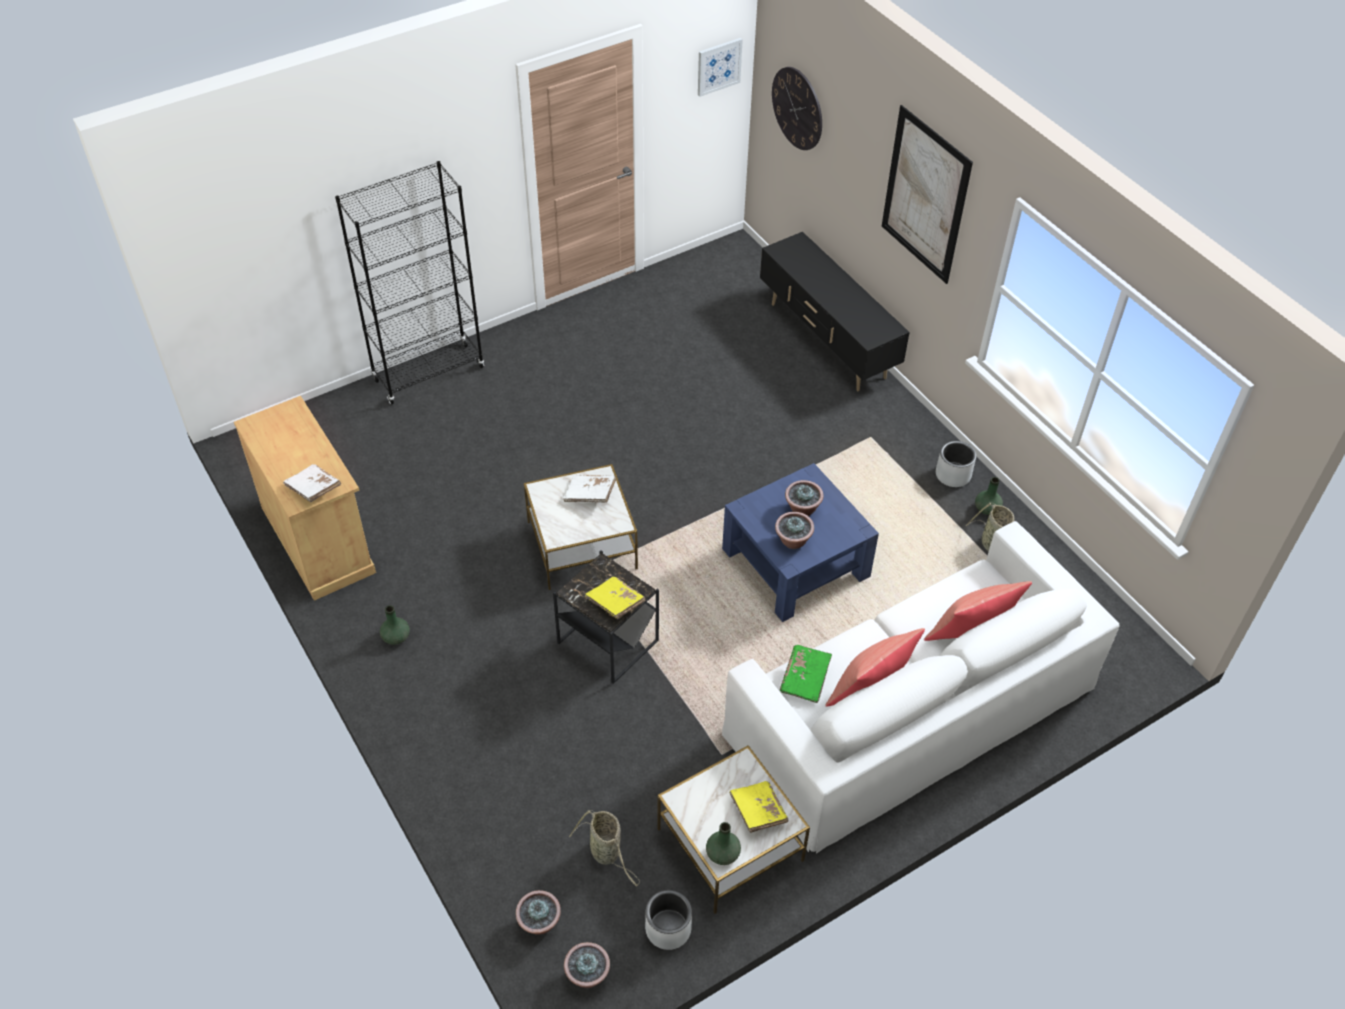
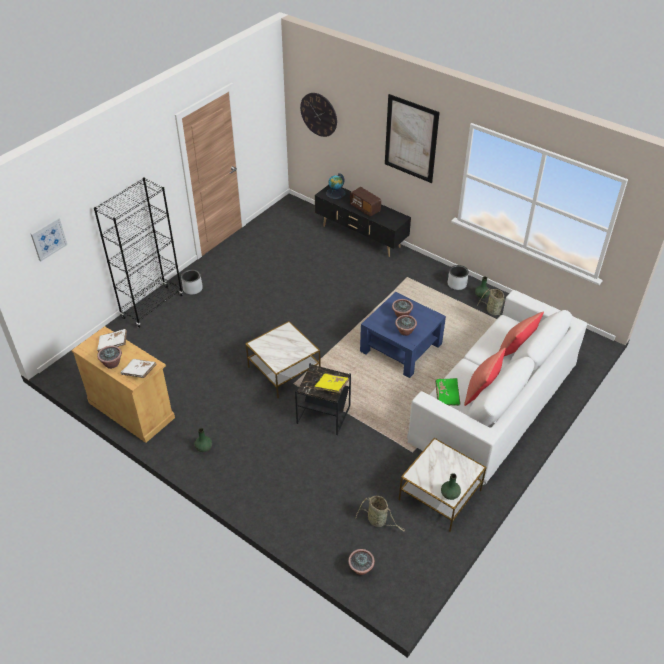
camera: 20 degrees left, 5 degrees down
(587, 975) = (400, 586): potted plant -> potted plant (112, 364)
(590, 494) = (285, 339): white book -> white book (113, 344)
(668, 929) = (430, 548): grey planter -> grey planter (192, 288)
(718, 66) = (269, 101): picture -> picture (48, 238)
(758, 811) = (456, 468): yellow book -> none
(799, 254) = (335, 193): none -> globe
(836, 295) = (365, 208): none -> radio

